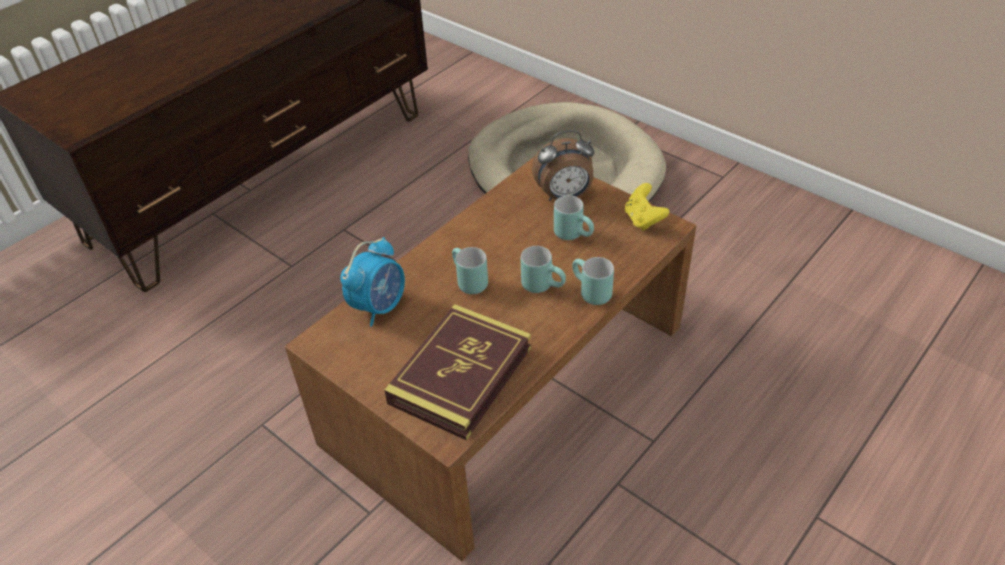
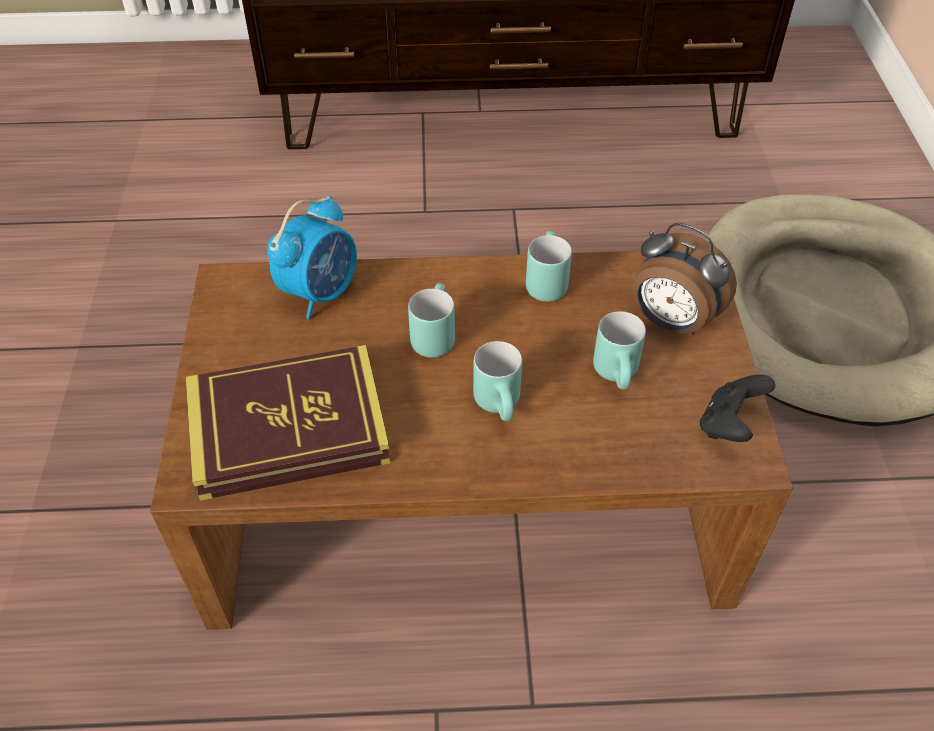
camera: 45 degrees right, 5 degrees up
(379, 306) = (321, 292): alarm clock -> alarm clock turned 45 degrees counterclockwise
(589, 293) = (537, 457): turquoise mug -> turquoise mug (543, 281)
(643, 220) = (729, 425): yellow game controller -> black game controller

